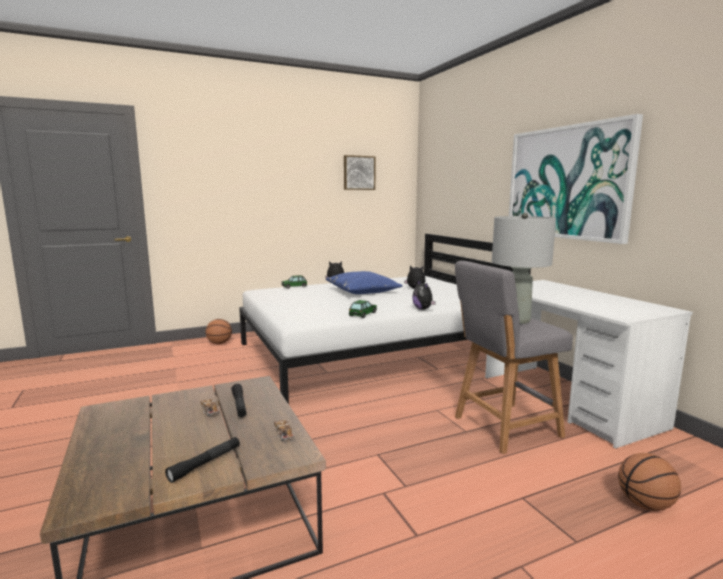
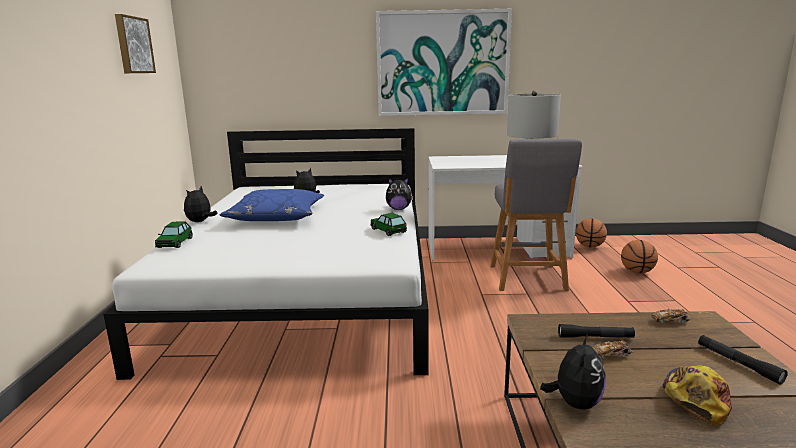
camera: 65 degrees left, 5 degrees up
(144, 403) = (575, 403): none -> plush toy
(149, 442) = (696, 397): none -> cap
(219, 343) = (79, 404): basketball -> basketball (589, 246)

